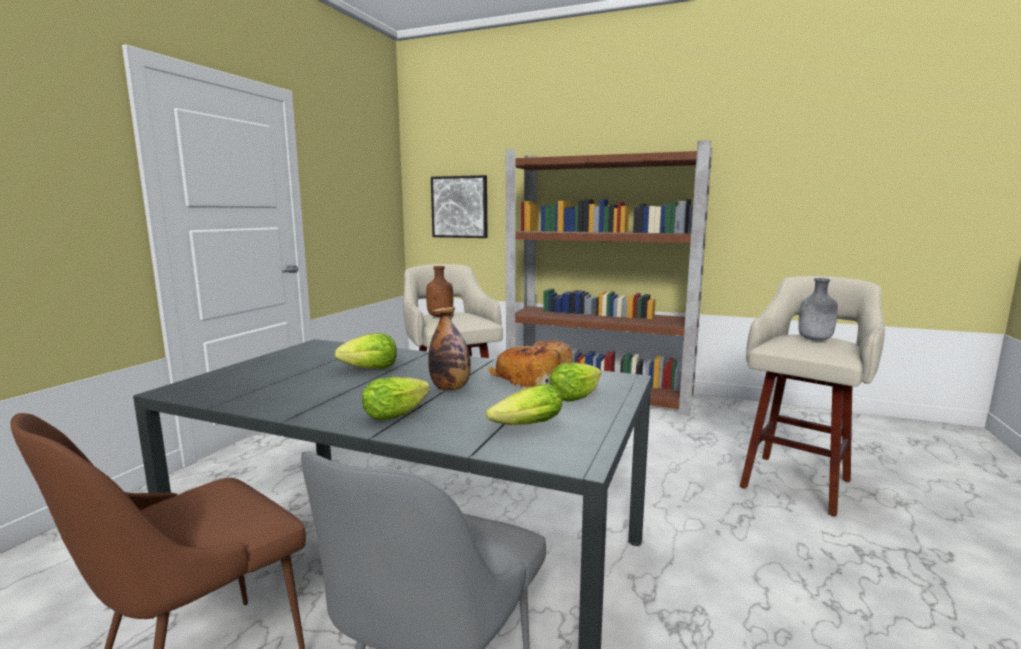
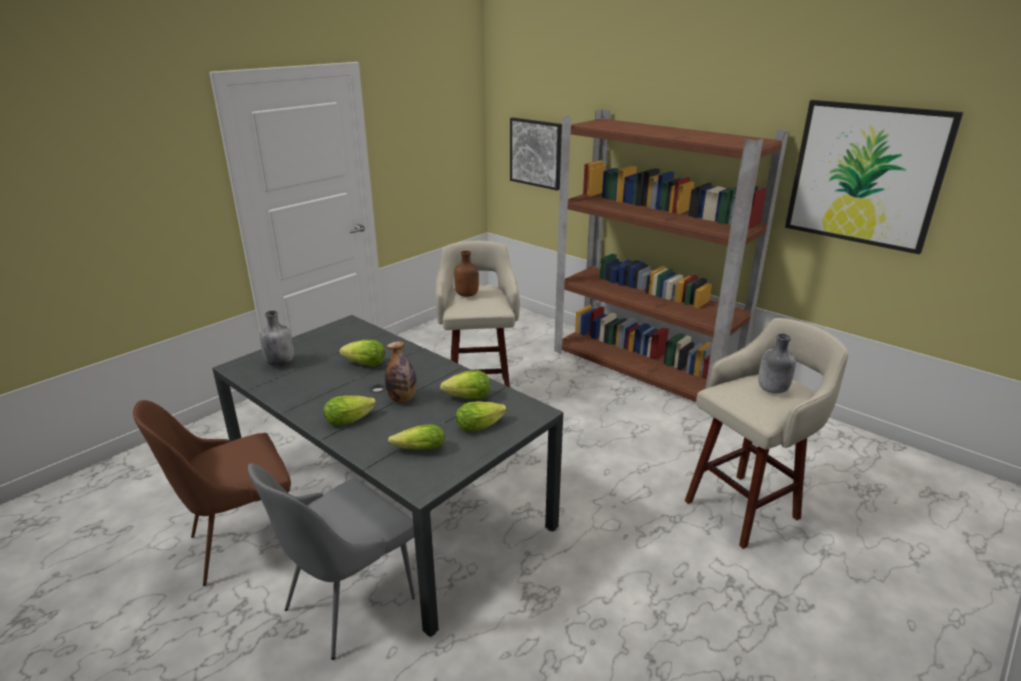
camera: 20 degrees right, 15 degrees up
(244, 380) = (280, 362): none -> grey bottle
(532, 378) = (468, 398): bread -> lettuce
(784, 176) = (865, 175): none -> picture

